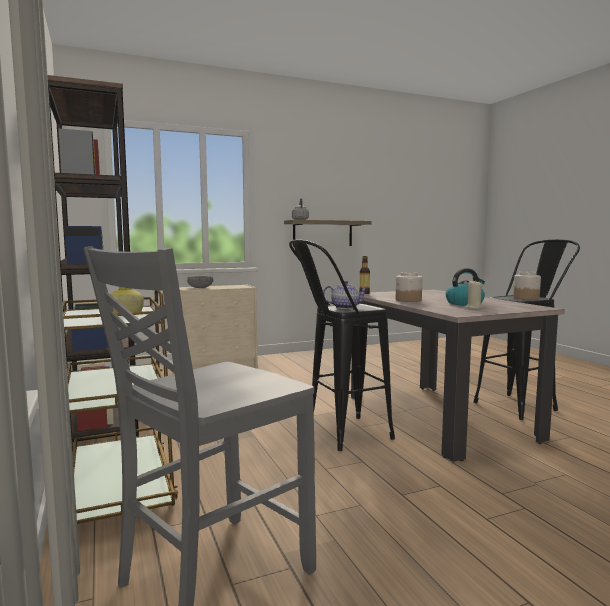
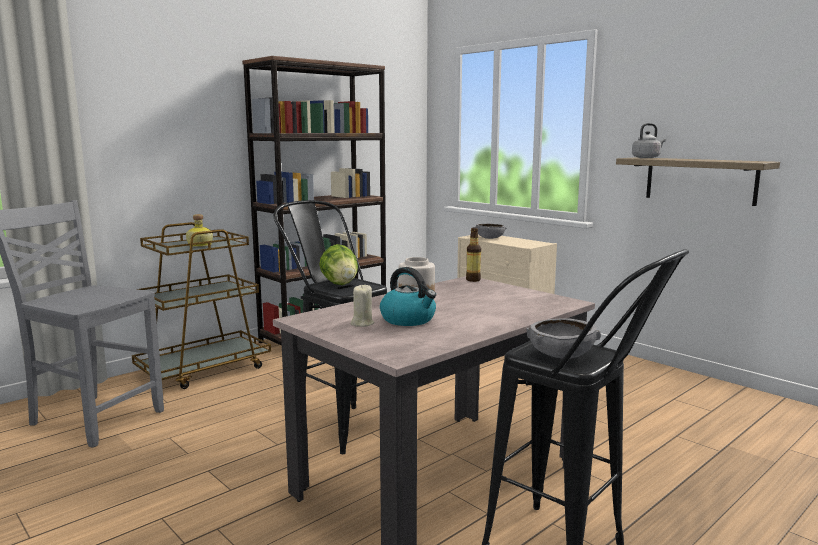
camera: 70 degrees right, 5 degrees up
(345, 307) = (340, 284): teapot -> lettuce
(526, 298) = (562, 355): jar -> grey bowl

